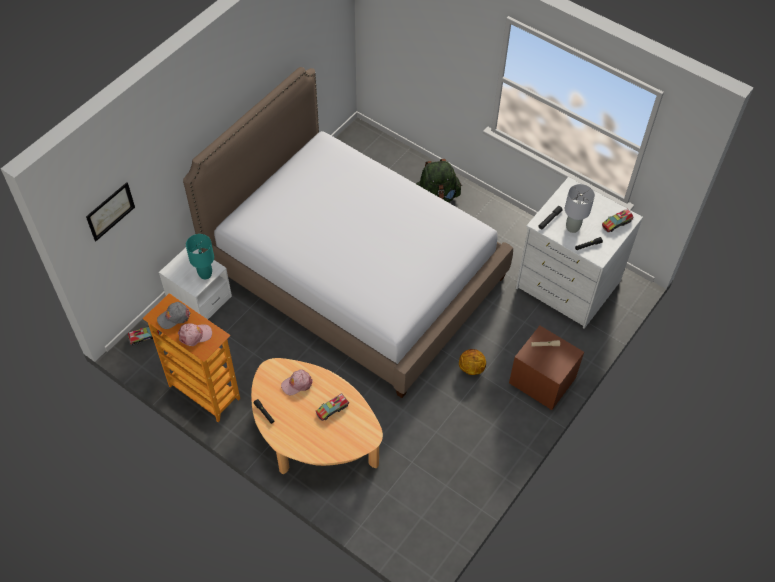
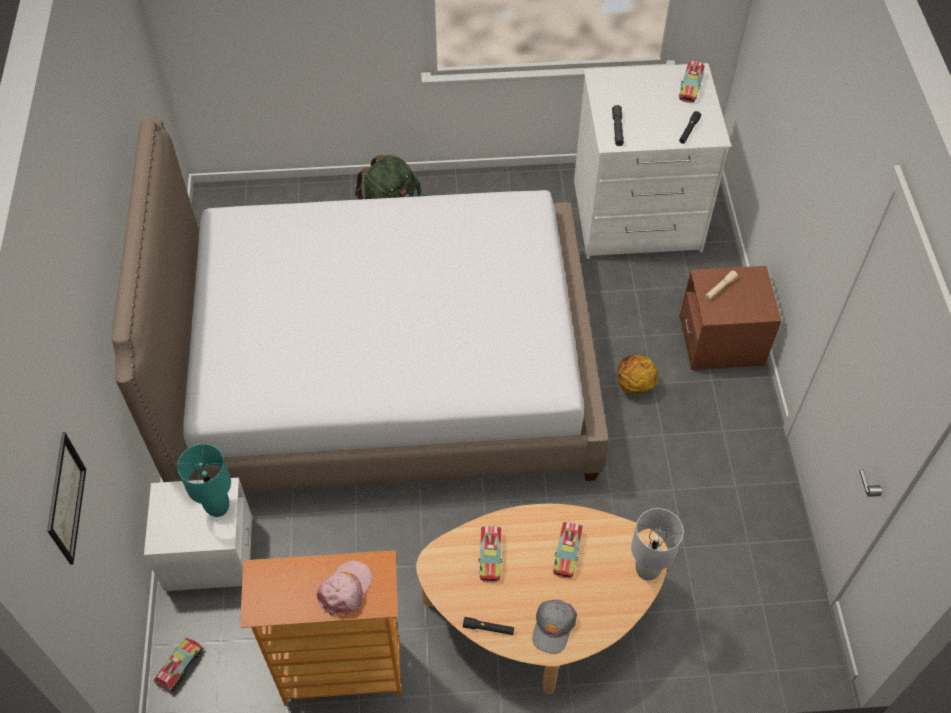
camera: 40 degrees left, 0 degrees up
(174, 317) = (287, 588): grey cap -> grey cap (553, 627)
(297, 384) = (490, 556): pink cap -> toy truck
(573, 228) = (652, 122): grey table lamp -> grey table lamp (648, 570)

